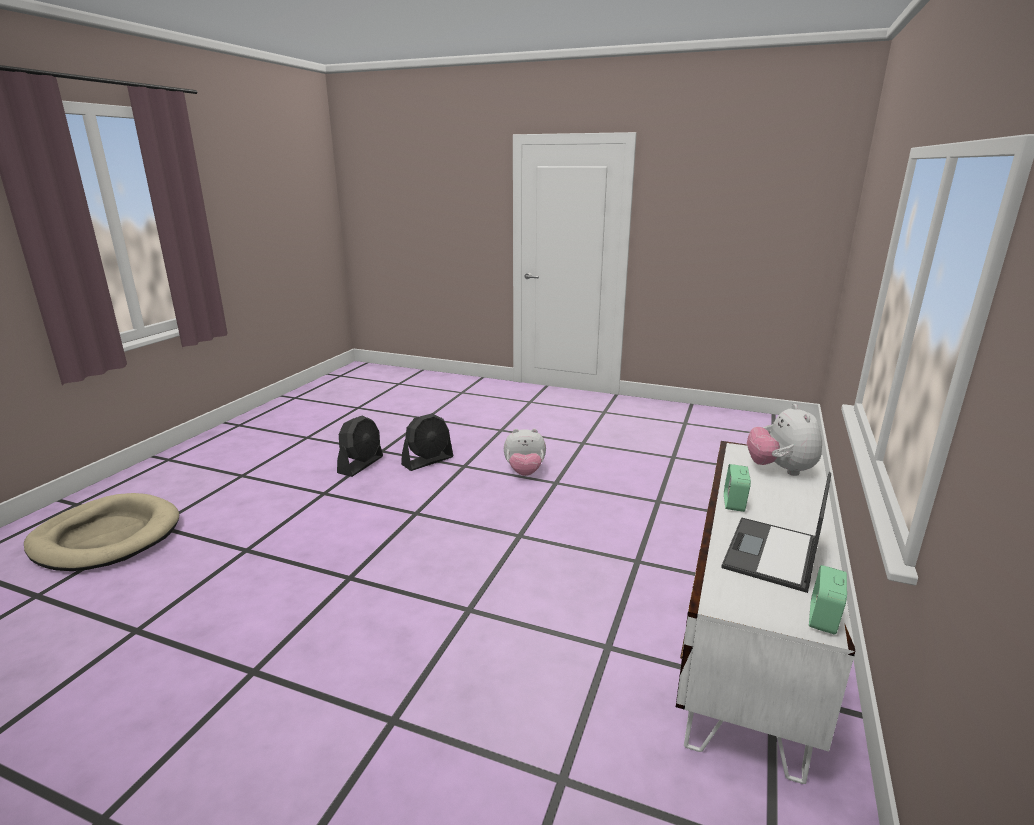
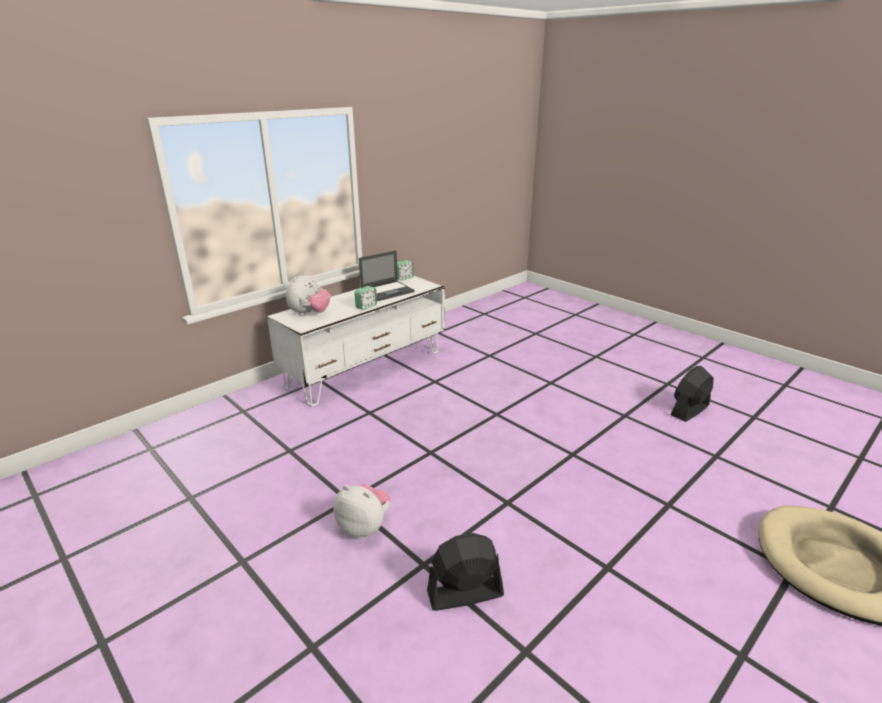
camera: 155 degrees left, 5 degrees up
(361, 465) = (560, 619): black fan -> black fan (689, 410)

